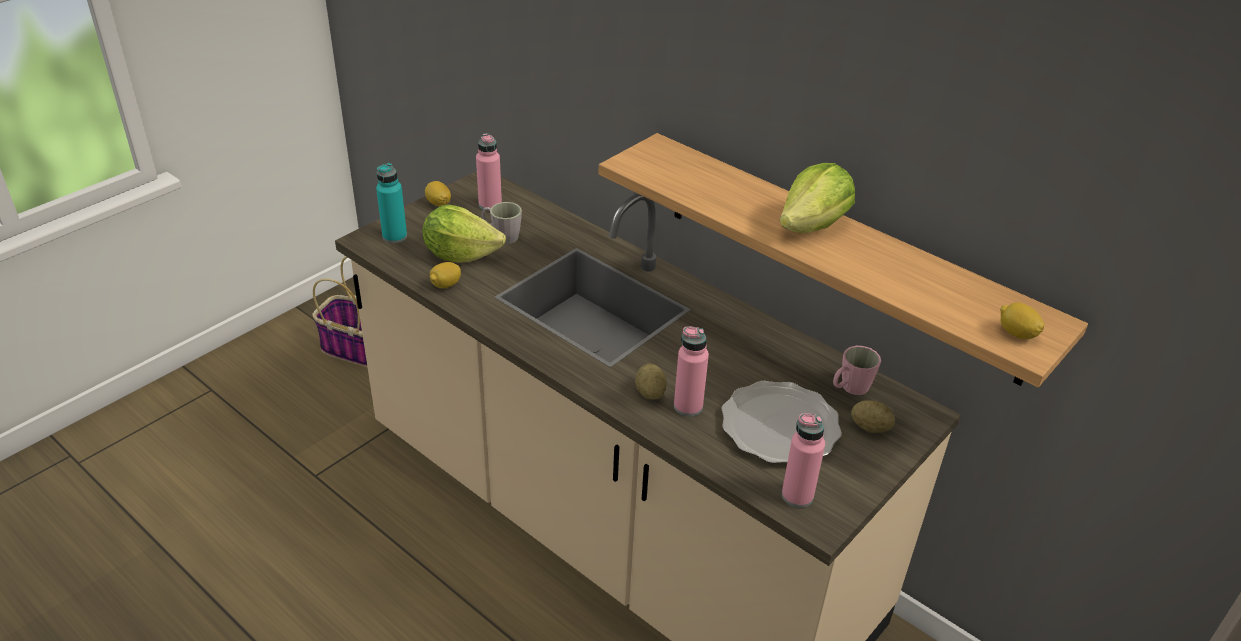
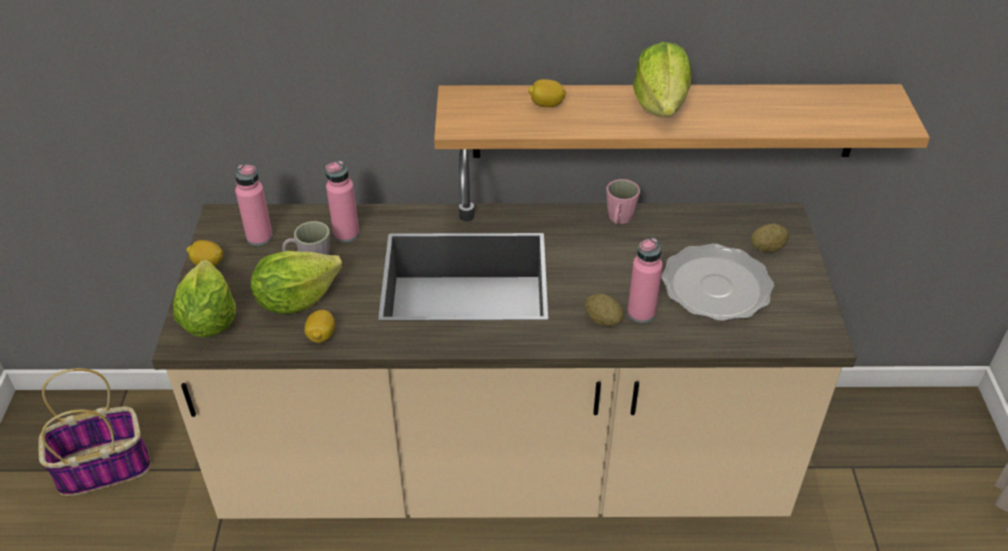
camera: 40 degrees left, 5 degrees up
(394, 236) = (209, 320): turquoise bottle -> lettuce
(797, 496) = (788, 330): pink bottle -> pink bottle (346, 234)
(850, 388) = (721, 227): pink mug -> pink mug (619, 220)
(1016, 334) = (880, 115): lemon -> lemon (546, 105)

